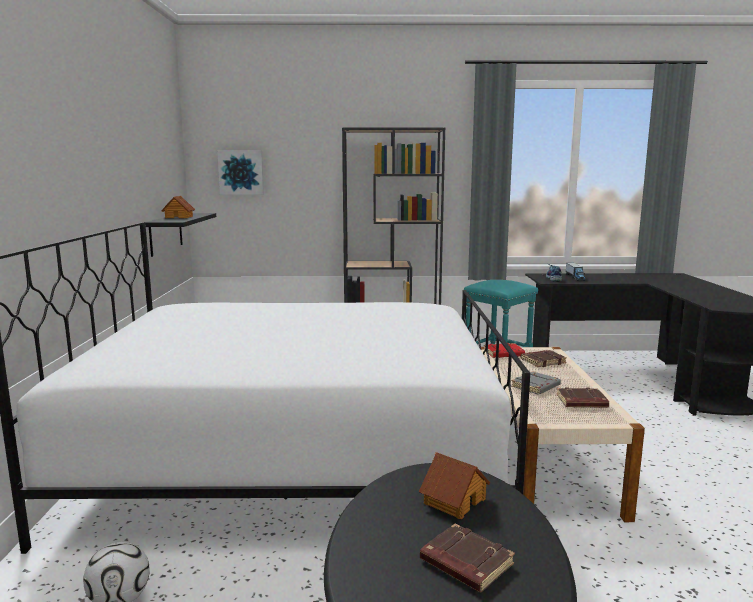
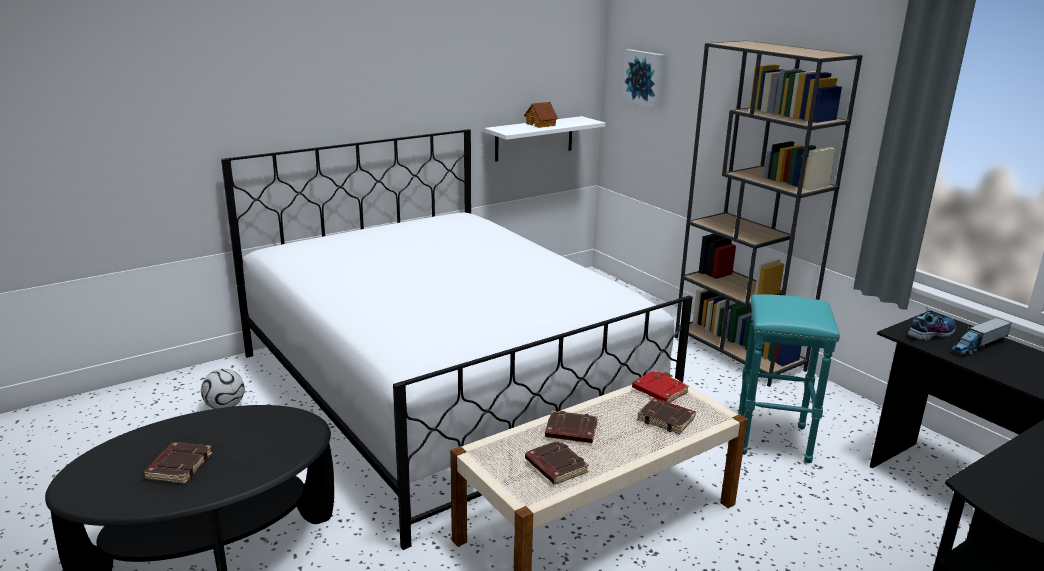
camera: 55 degrees right, 10 degrees up
(166, 233) = (534, 138): black shelf -> white shelf
(453, 500) = (262, 442): toy house -> none
(536, 387) = (570, 432): grey book -> brown book

